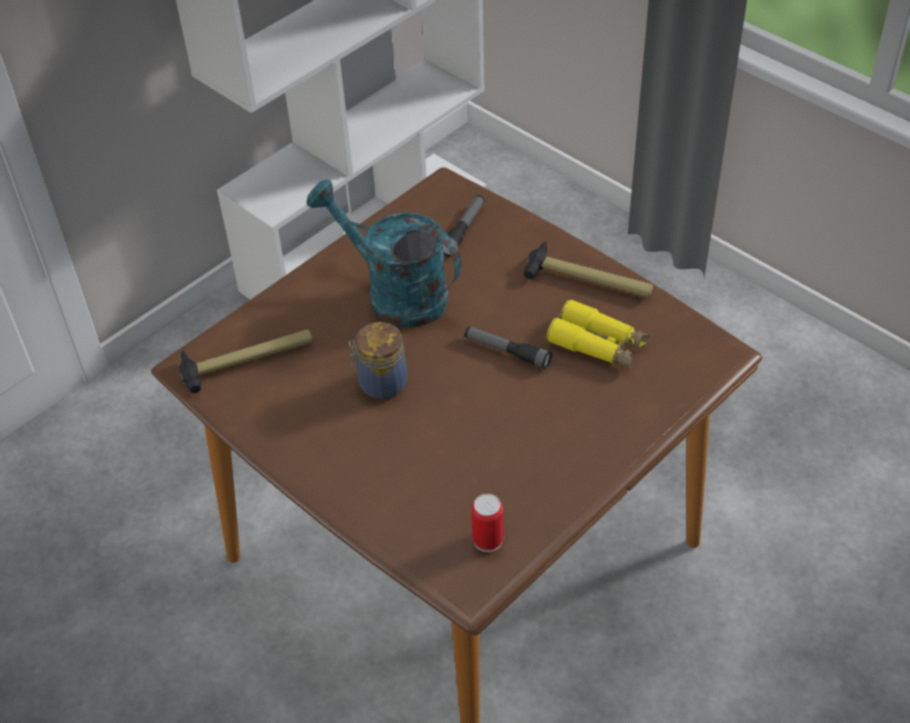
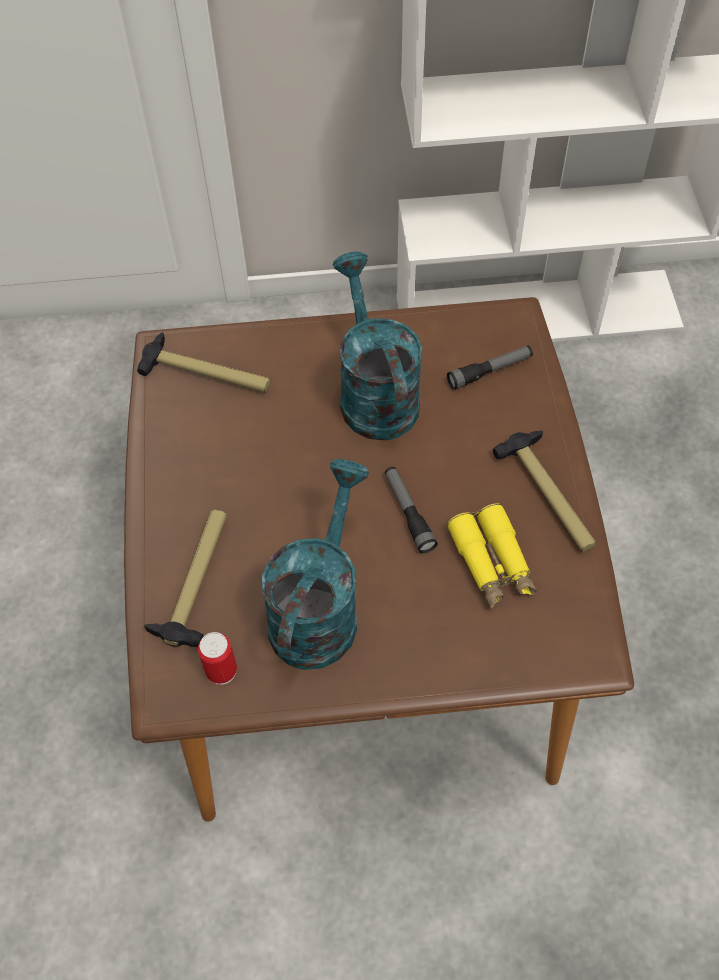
camera: 40 degrees right, 10 degrees up
(380, 383) = (282, 467): jar -> none
(401, 498) = (196, 580): none -> hammer
(511, 452) = (318, 607): none -> turquoise watering can

